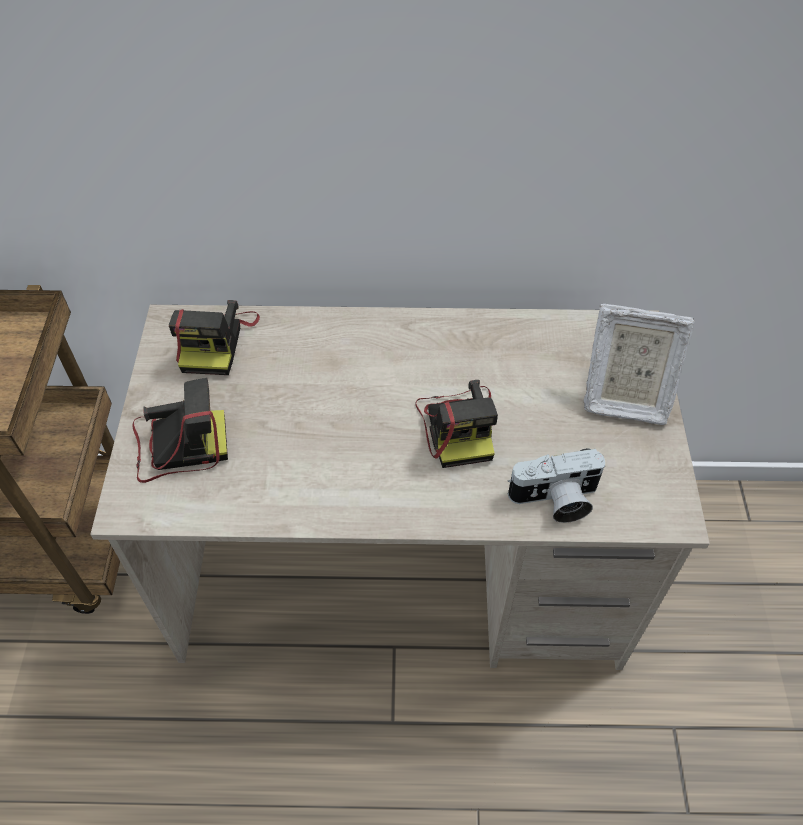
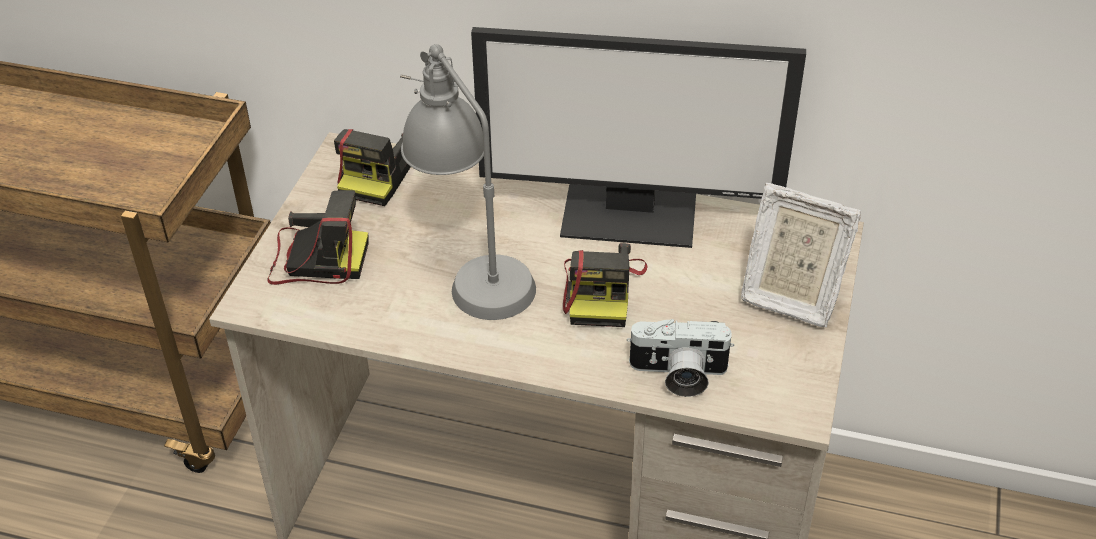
camera: 15 degrees right, 10 degrees down
(330, 427) = (470, 270): none -> grey table lamp
(458, 340) = (631, 214): none -> monitor

